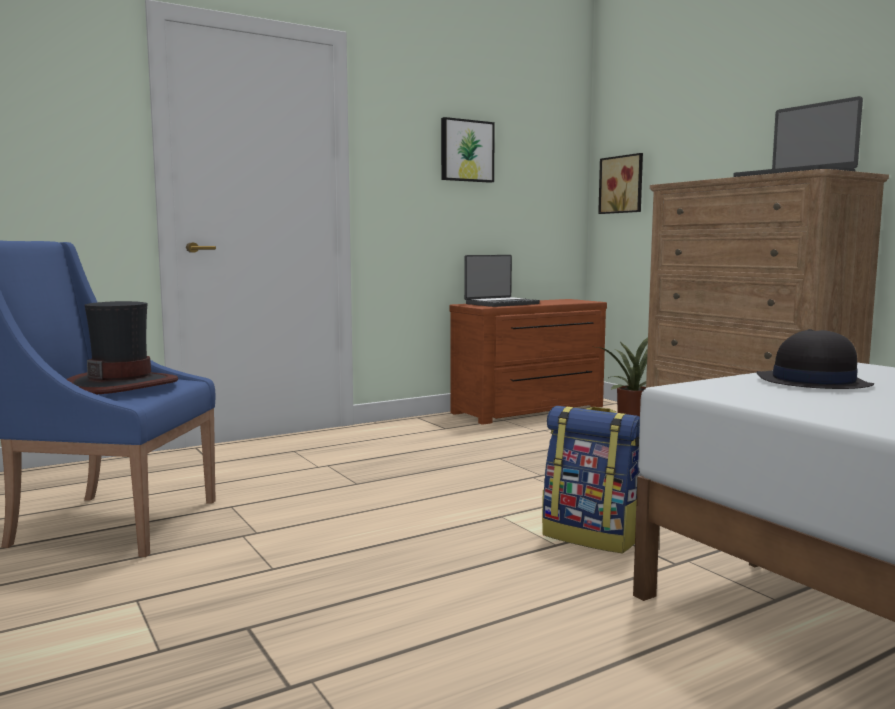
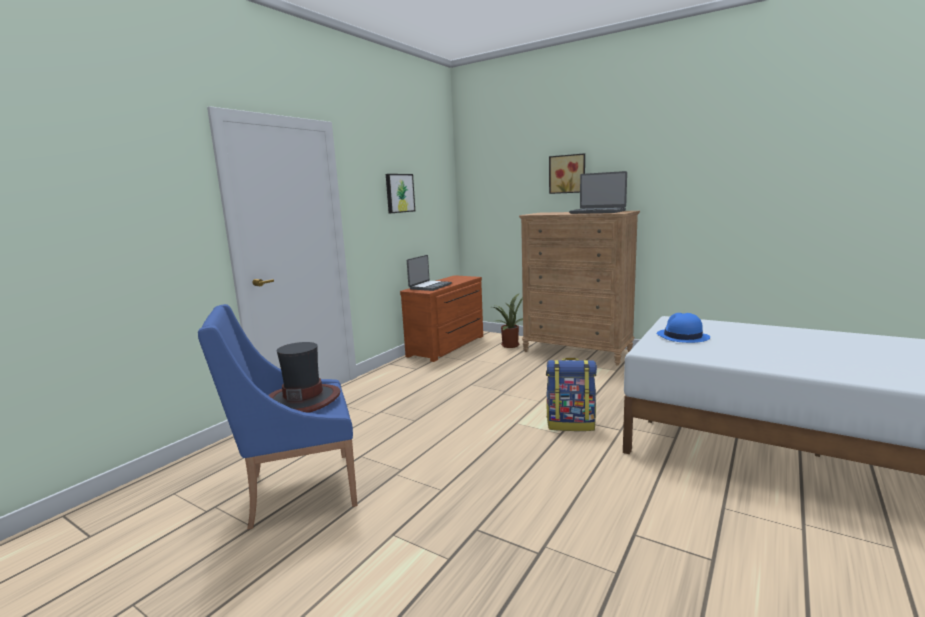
camera: 25 degrees left, 5 degrees up
(622, 184) = (481, 206): picture -> picture (567, 174)
(812, 382) = (682, 337): black hat -> blue hat

